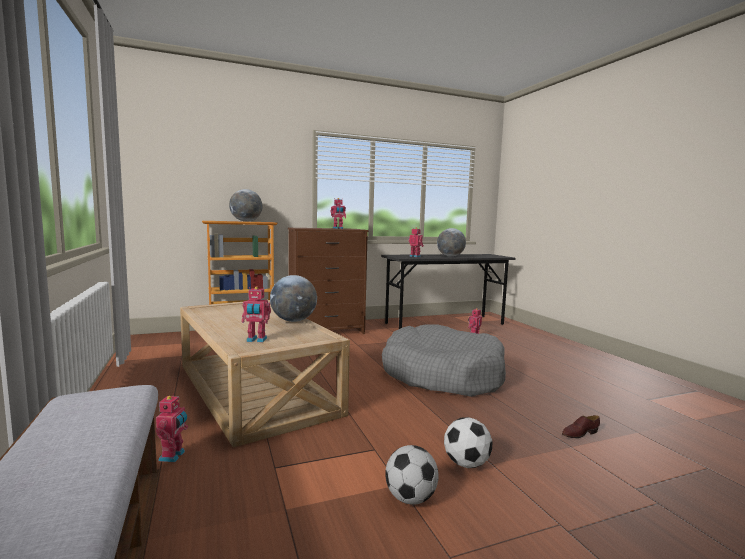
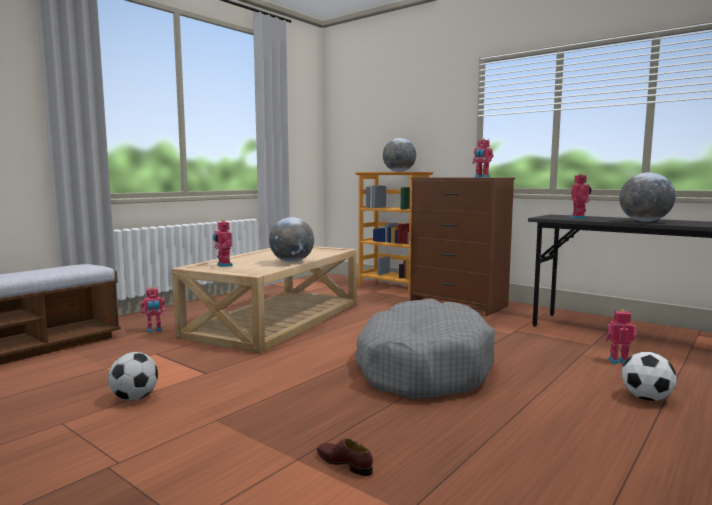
camera: 60 degrees right, 0 degrees up
(466, 463) = (207, 409): football -> football (646, 398)

